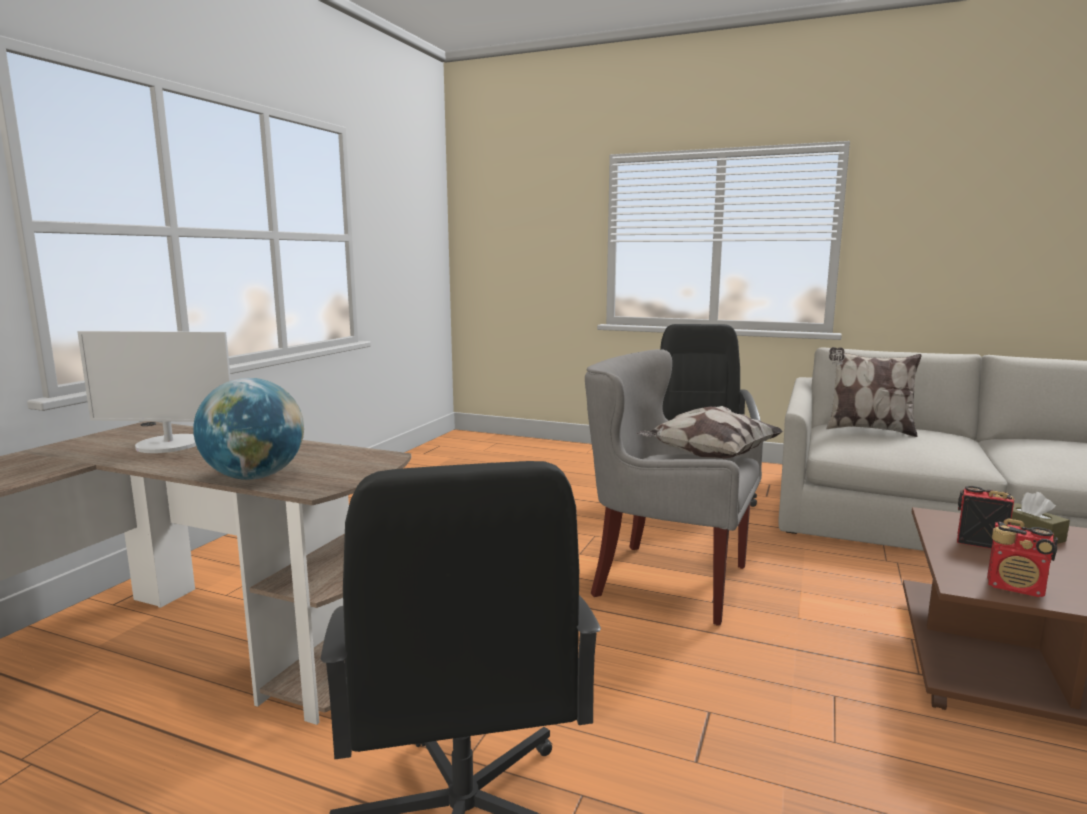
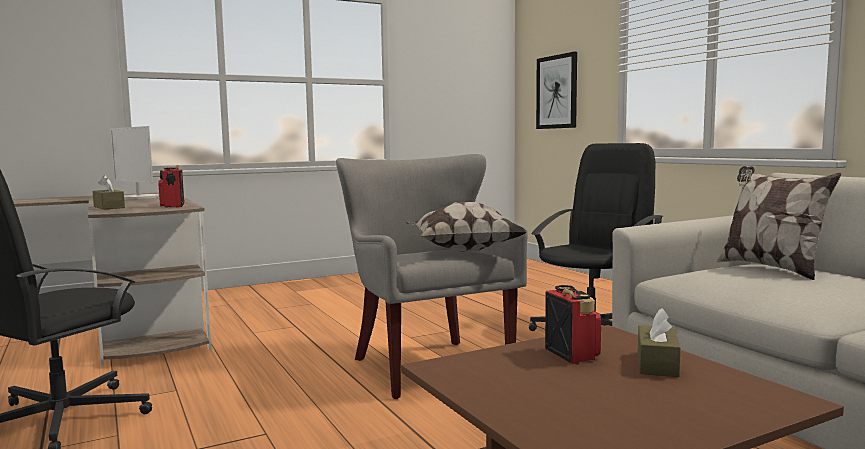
camera: 40 degrees right, 5 degrees down
(255, 477) = (109, 207): globe -> brown tissue box
(519, 253) = (557, 92): none -> picture
(1016, 588) = (475, 380): radio -> radio (172, 206)

